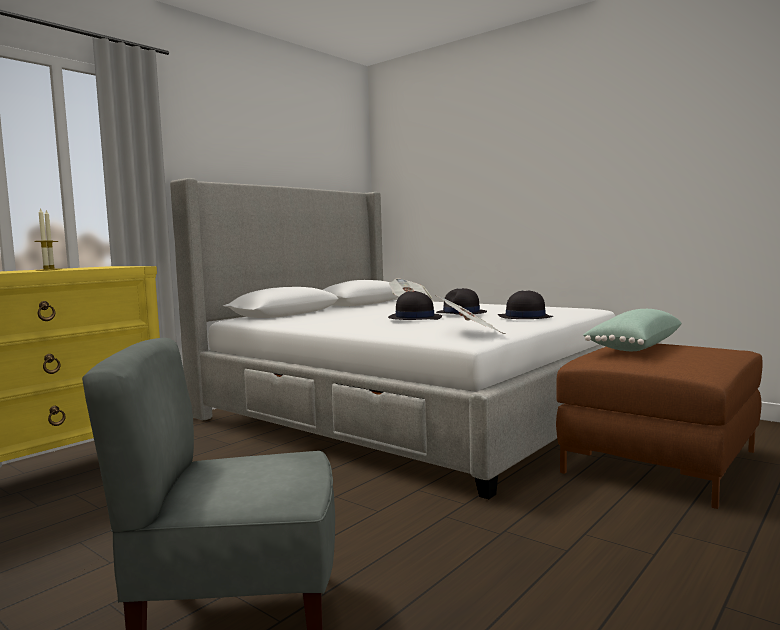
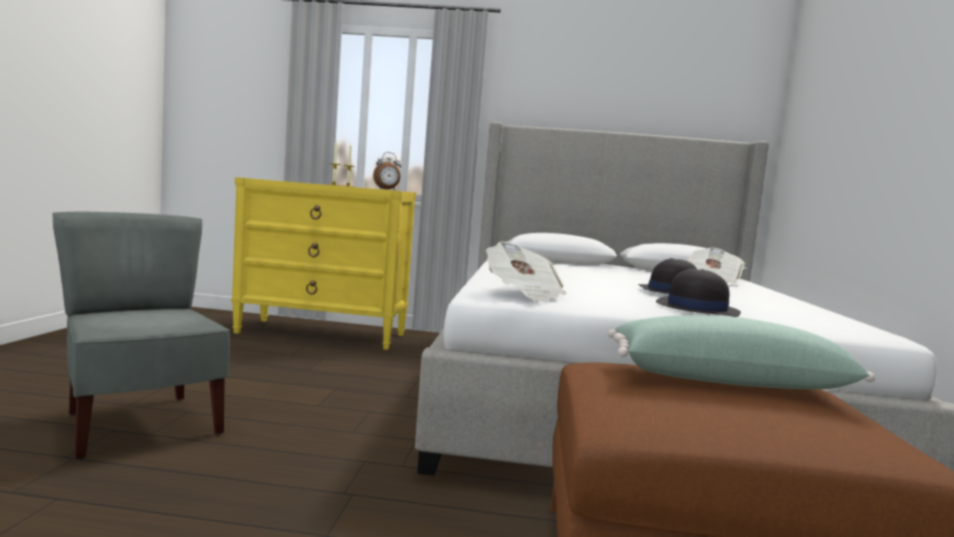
camera: 55 degrees right, 0 degrees up
(116, 266) = (387, 189): none -> alarm clock
(414, 318) = (586, 280): black hat -> none

